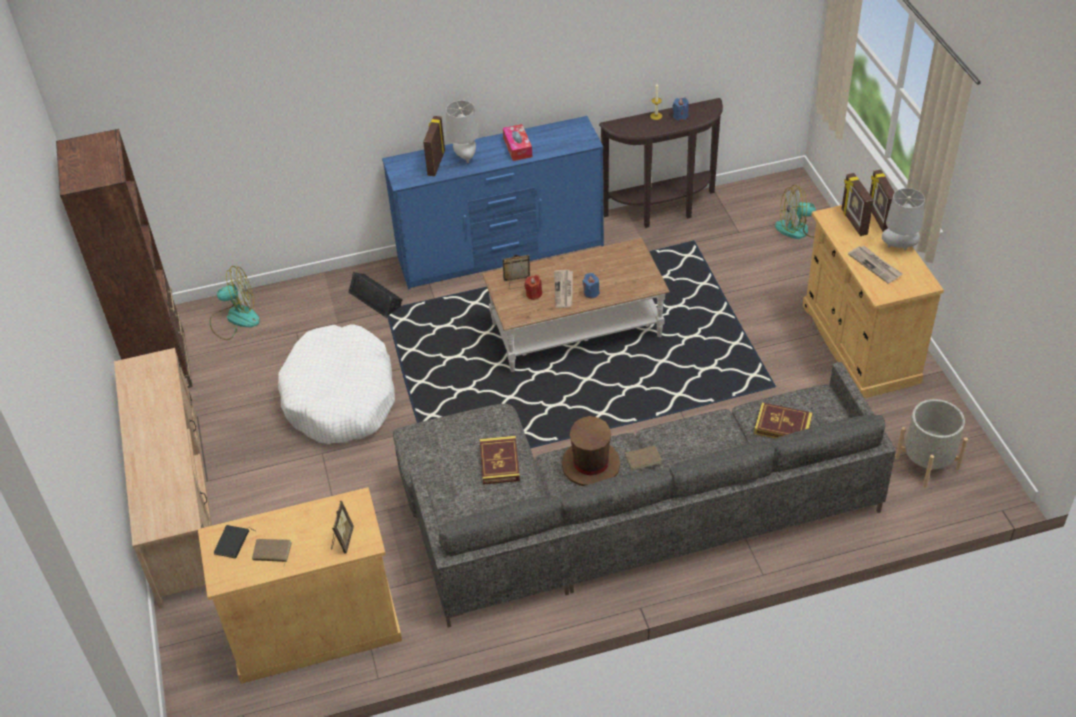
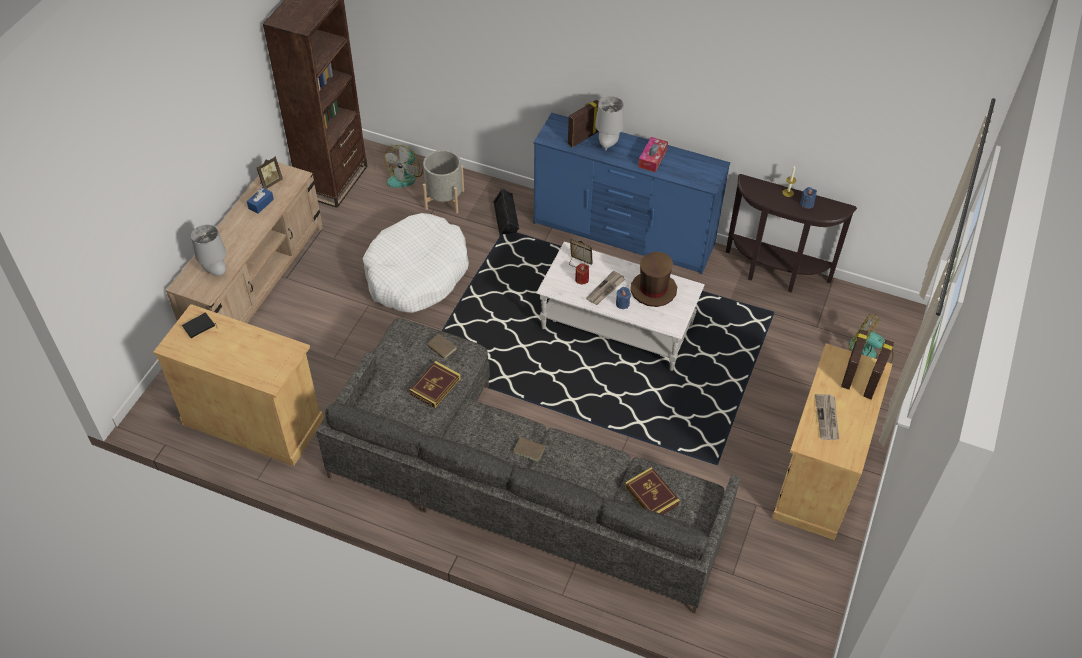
camera: 35 degrees right, 5 degrees up
(150, 406) = (261, 204): none -> blue tissue box
(235, 319) = (405, 176): fan -> fan turned 90 degrees clockwise
(271, 553) = (213, 349): brown book -> brown book (441, 348)
(342, 540) = (259, 370): picture frame -> picture frame (270, 183)
(576, 330) = (616, 326): brown coffee table -> white coffee table
(590, 465) = (490, 429): brown hat -> brown hat (653, 290)
(899, 247) = (864, 416): grey table lamp -> grey table lamp (216, 271)
(927, 463) = (771, 603): grey planter -> grey planter (444, 199)

